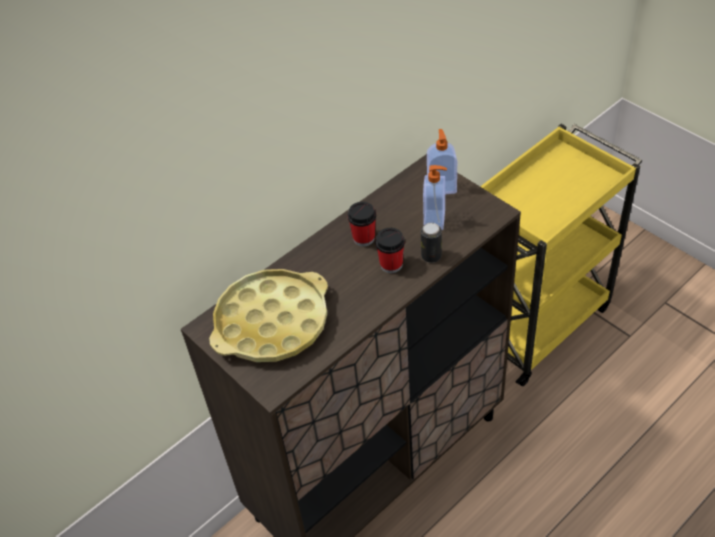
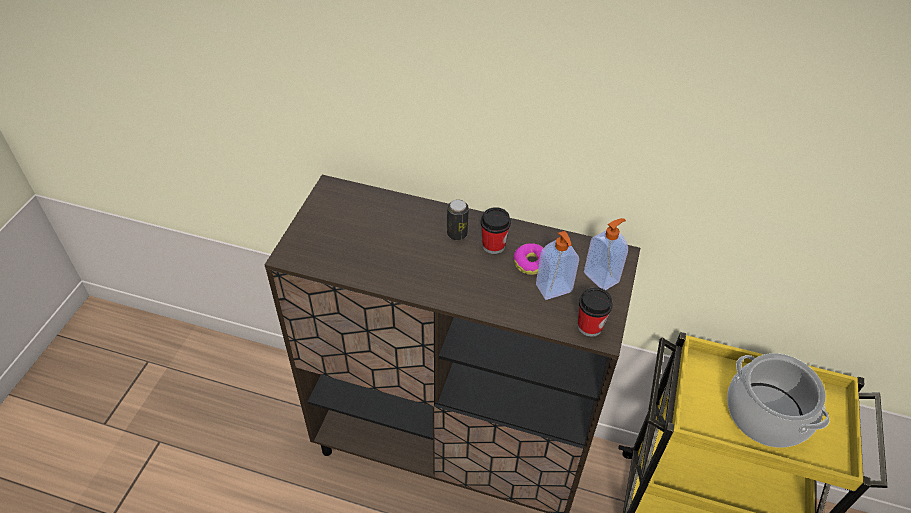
camera: 55 degrees right, 0 degrees up
(272, 322) = (358, 225): yellow tray -> none
(391, 265) = (474, 278): cup -> cup (589, 326)
(399, 223) = (530, 263): none -> donut
(431, 256) = (505, 304): can -> can (457, 234)
(555, 190) = (766, 414): none -> cooking pot

